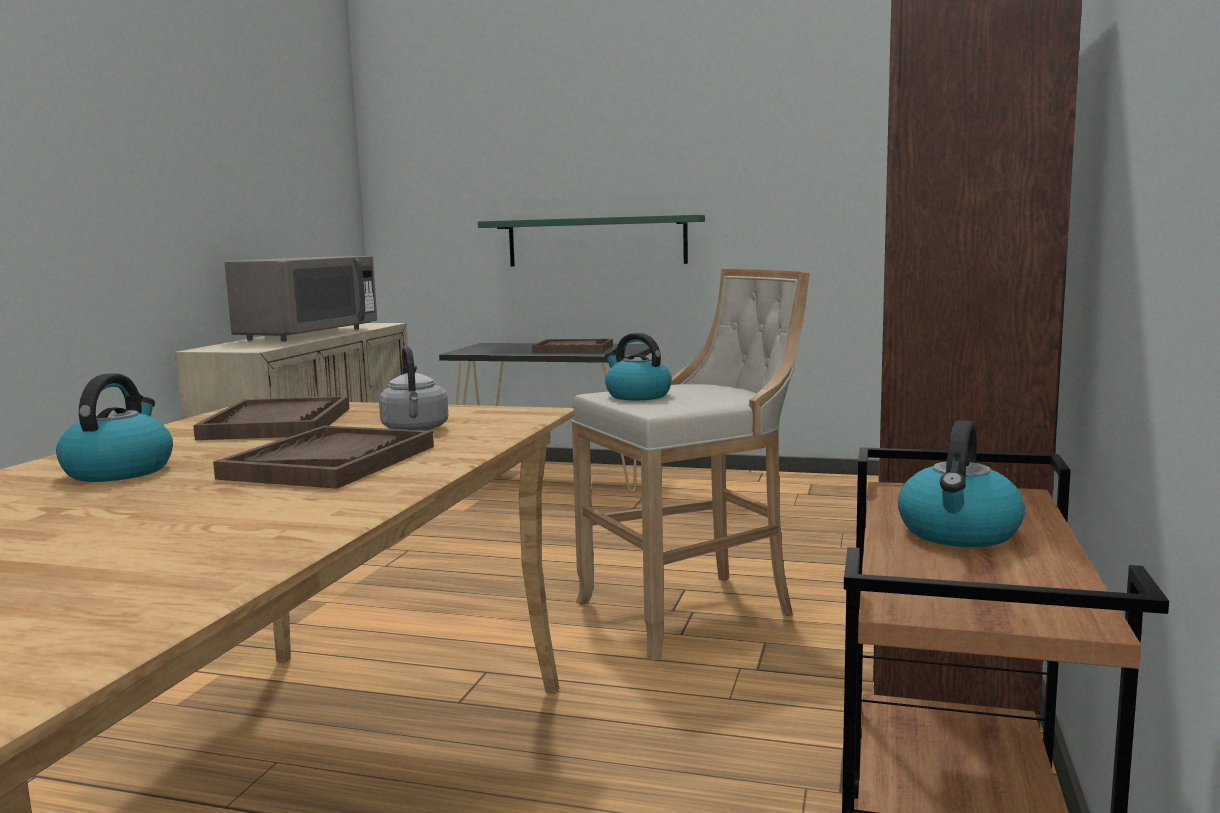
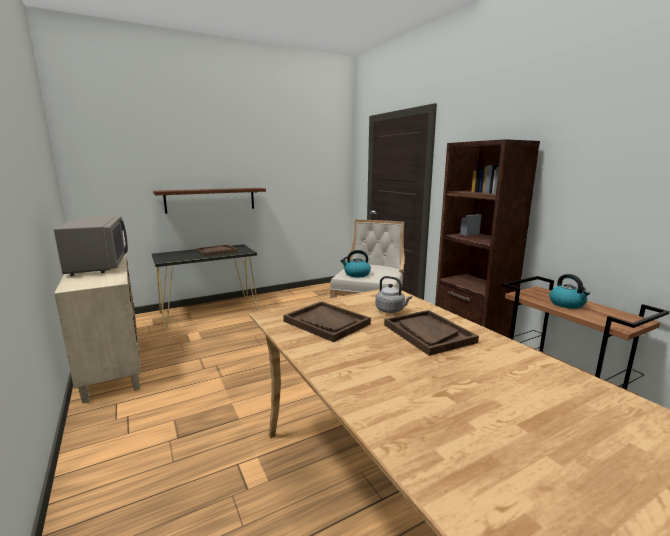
camera: 45 degrees left, 5 degrees up
(119, 471) = (378, 367): kettle -> none
(596, 241) = (210, 200): green shelf -> brown shelf

